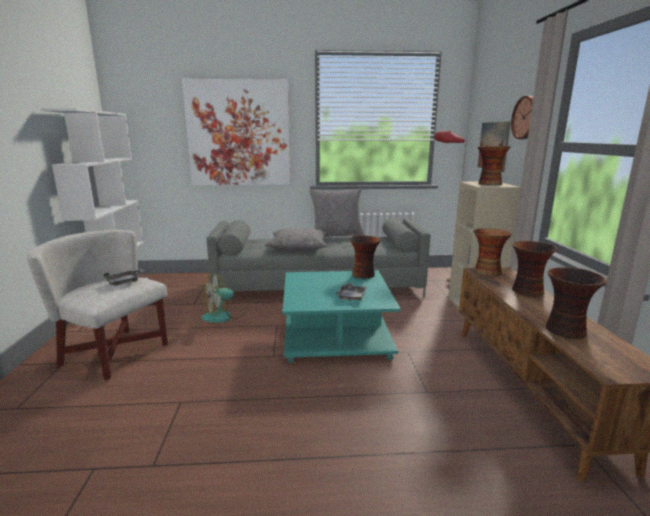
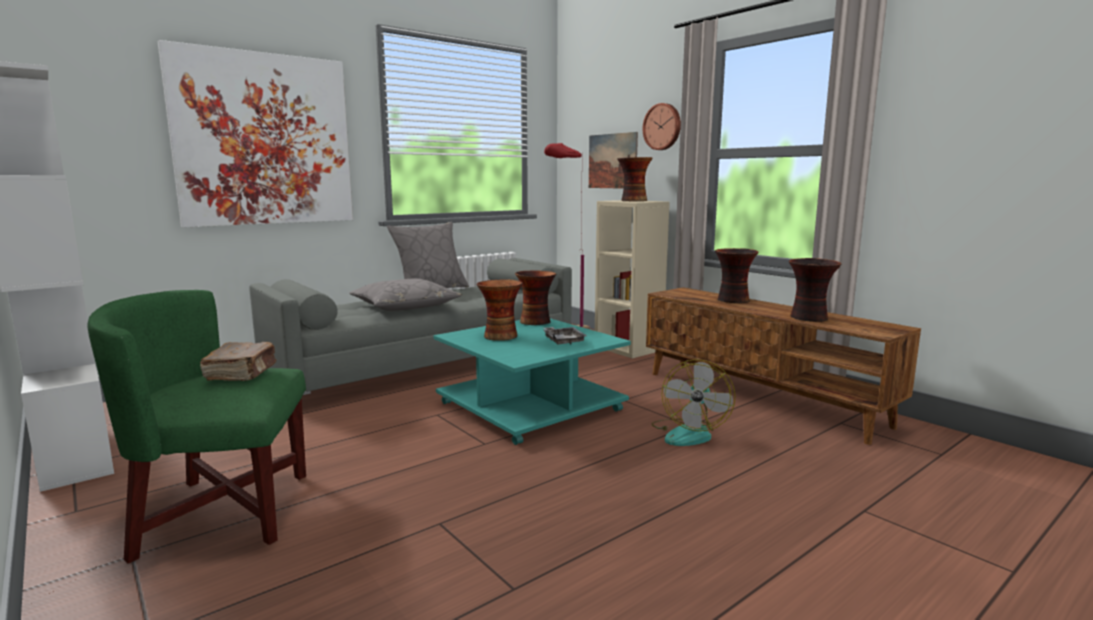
camera: 35 degrees left, 5 degrees down
(115, 353) = (224, 512): white armchair -> green armchair
(125, 282) = (242, 373): grey tray -> brown book
(223, 316) = (340, 424): fan -> fan (689, 433)
(487, 272) = (674, 293): vase -> vase (500, 336)

